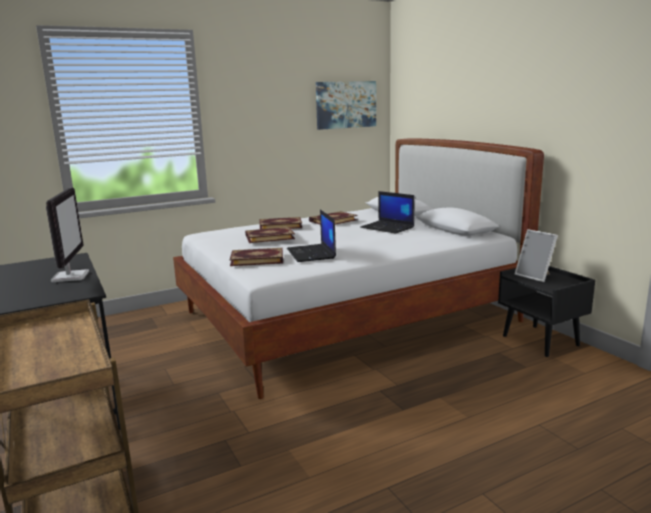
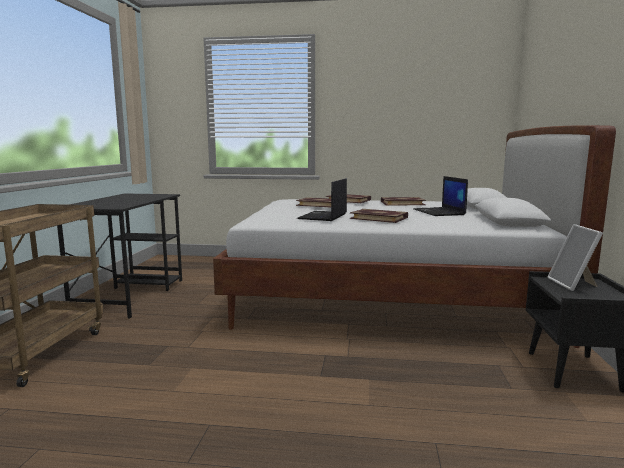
camera: 35 degrees right, 5 degrees down
(70, 276) = (135, 201): monitor -> none
(257, 259) = (276, 214): book -> book (379, 218)
(346, 104) = (461, 99): picture -> none

